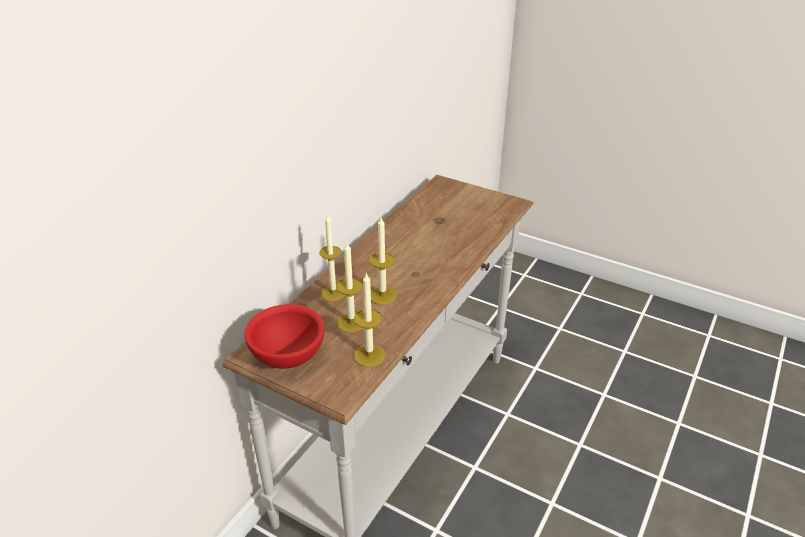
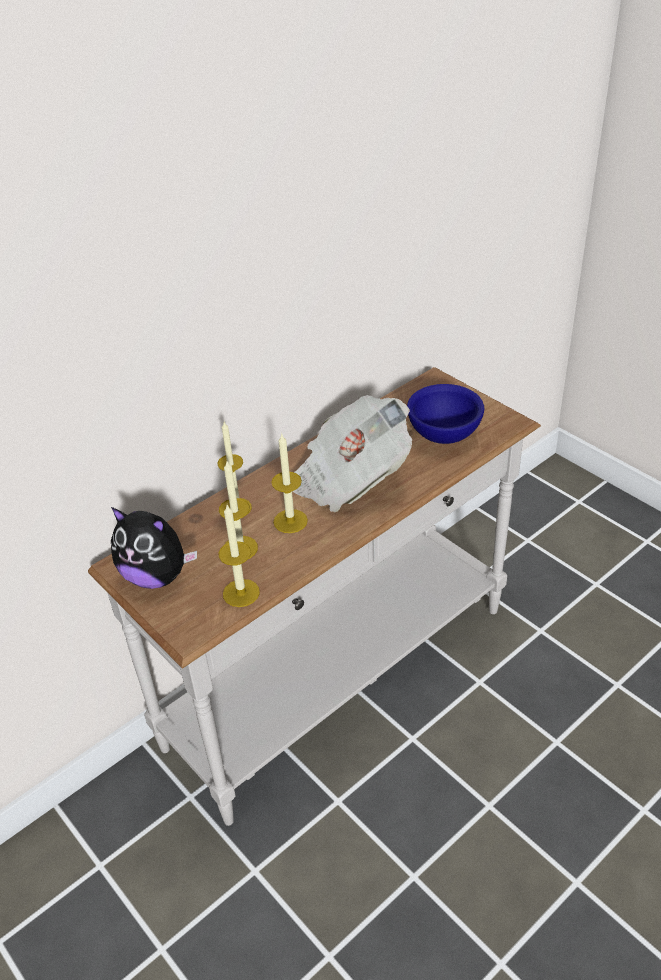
camera: 20 degrees right, 5 degrees up
(289, 356) = (156, 576): red bowl -> plush toy
(413, 257) = (349, 478): none -> newspaper
(468, 217) = (443, 434): none -> blue bowl

